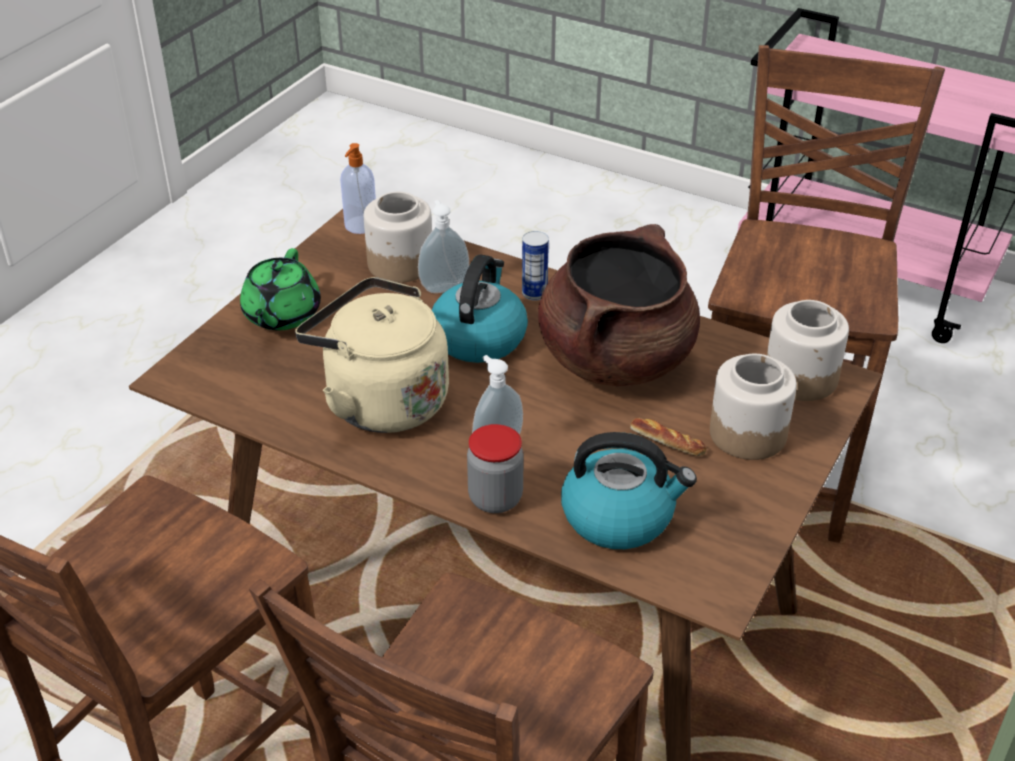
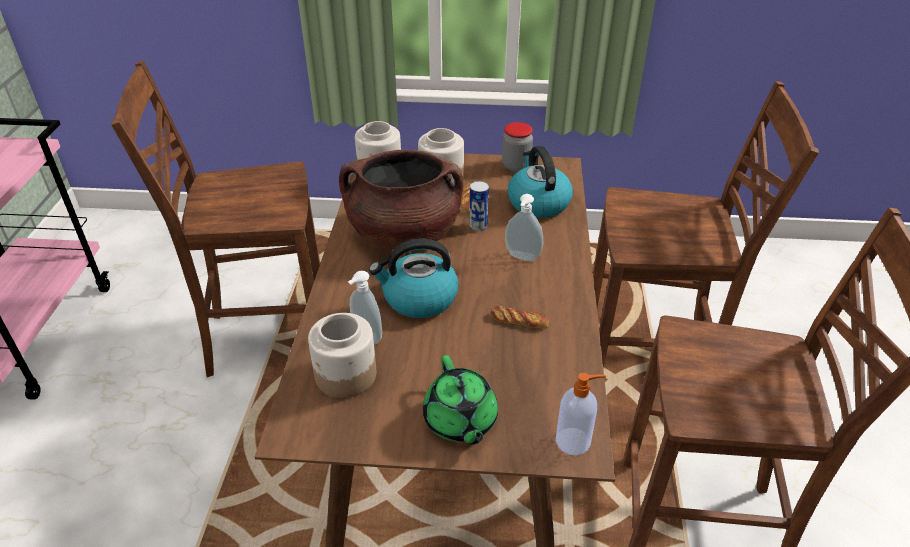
camera: 115 degrees left, 0 degrees up
(281, 315) = (460, 421): green teapot -> green teapot turned 90 degrees clockwise
(360, 226) = (295, 428): soap dispenser -> soap dispenser (574, 441)
(380, 400) = (518, 321): beige kettle -> bread
(495, 499) = (562, 245): jar -> jar (516, 166)
(534, 293) = (350, 288): can -> can (478, 226)

